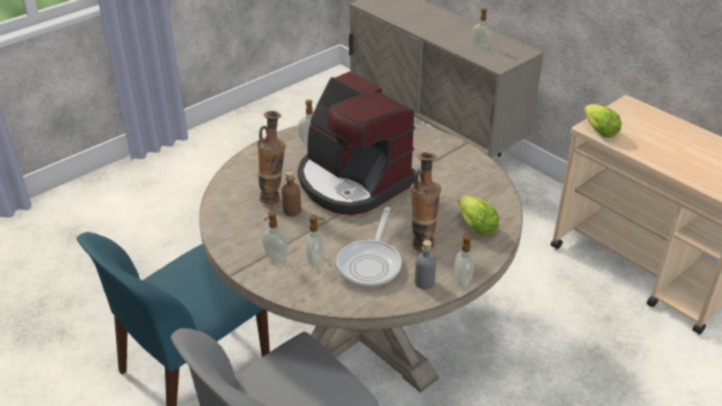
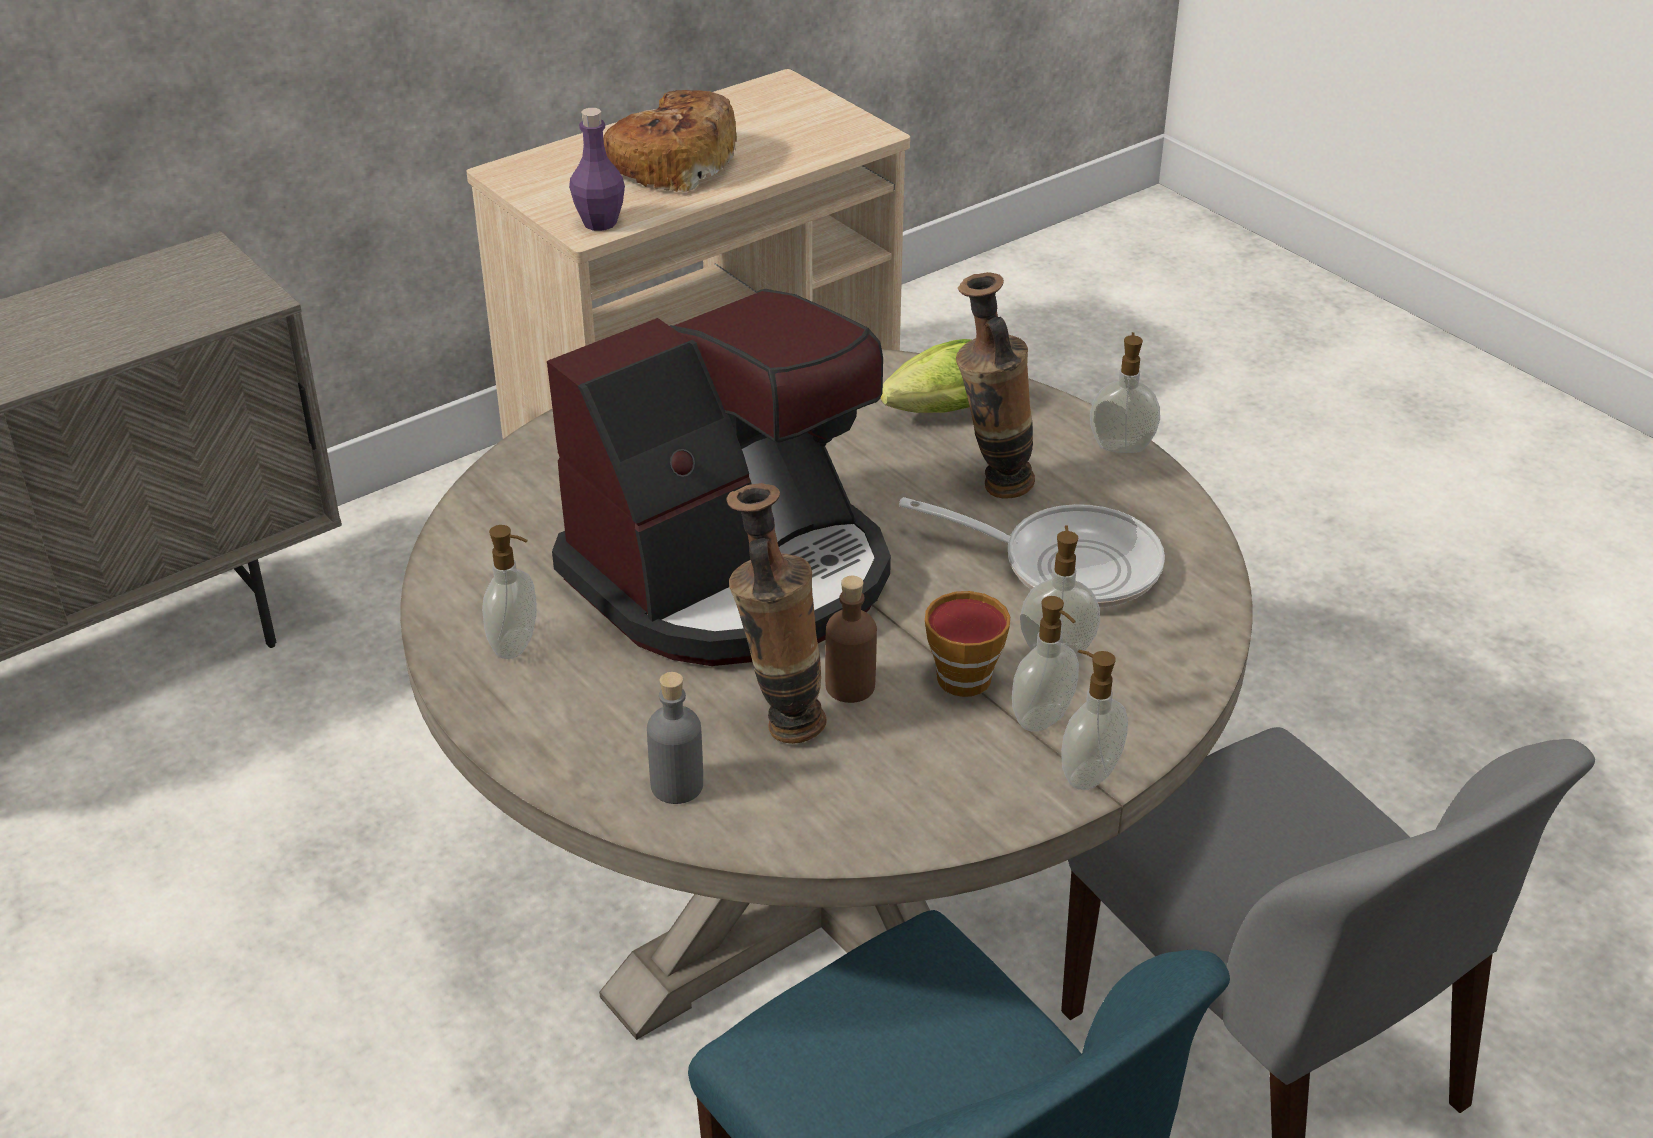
camera: 85 degrees left, 0 degrees up
(300, 237) = (966, 674): none -> cup
(424, 282) = (1129, 495): grey bottle -> grey bottle (677, 785)
(481, 45) = (125, 312): soap dispenser -> soap dispenser (1088, 773)
(598, 130) = (599, 223): lettuce -> purple bottle
(663, 142) = (667, 163): none -> bread

